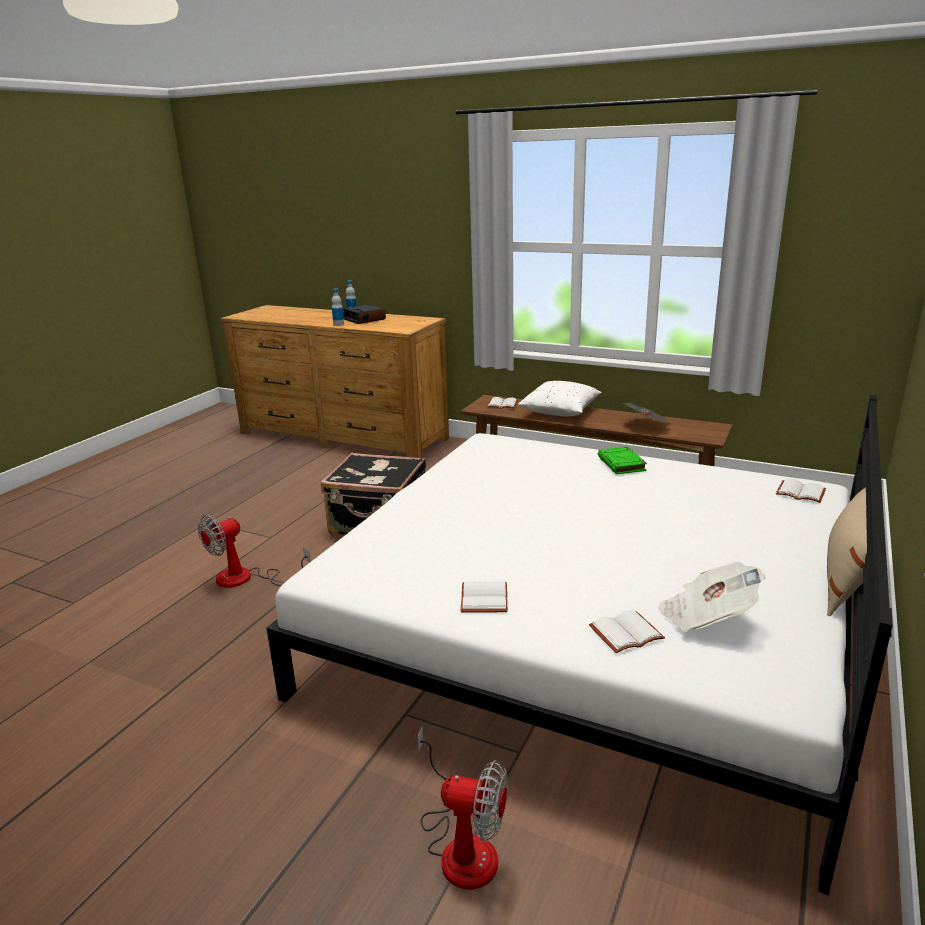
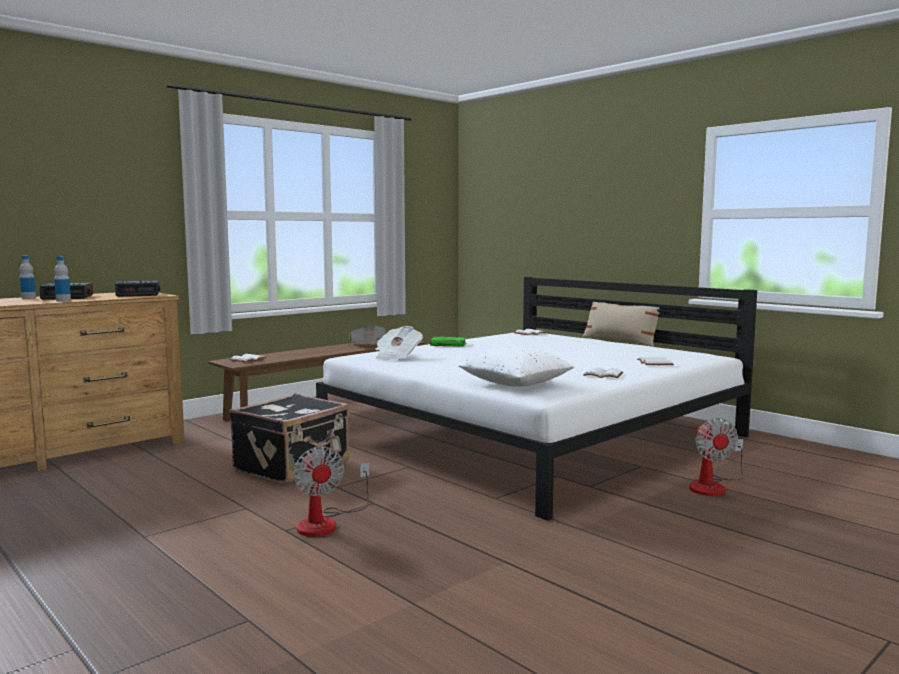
camera: 70 degrees left, 15 degrees down
(404, 325) = (138, 294): none -> alarm clock
(461, 845) = (713, 486): fan -> fan turned 135 degrees clockwise
(560, 412) = (299, 353): white pillow -> white pillow (515, 384)
(707, 617) = (648, 353): newspaper -> newspaper (396, 357)

